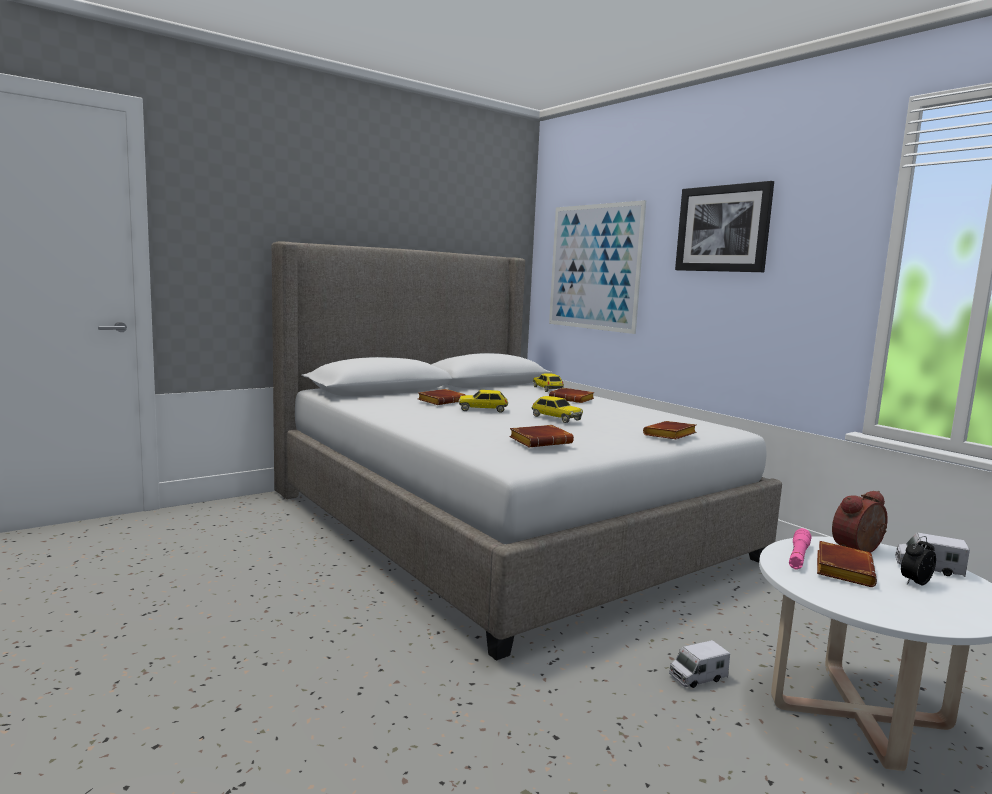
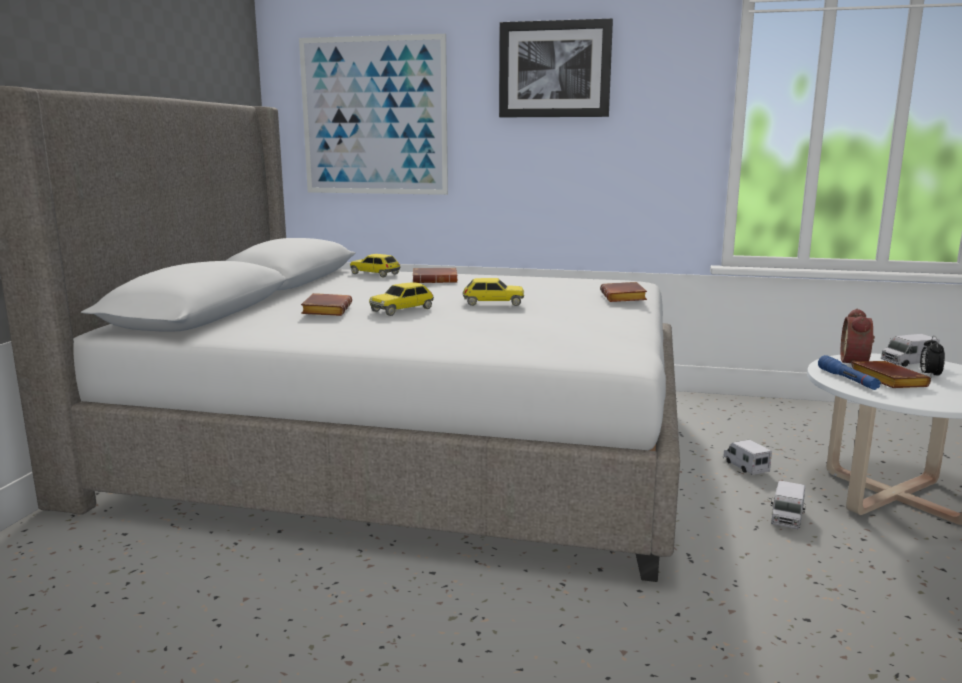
camera: 40 degrees left, 5 degrees up
(541, 441) = (577, 329): brown book -> none
(745, 631) = (745, 466): none -> toy truck
(798, 556) = (847, 380): pink flashlight -> blue flashlight

